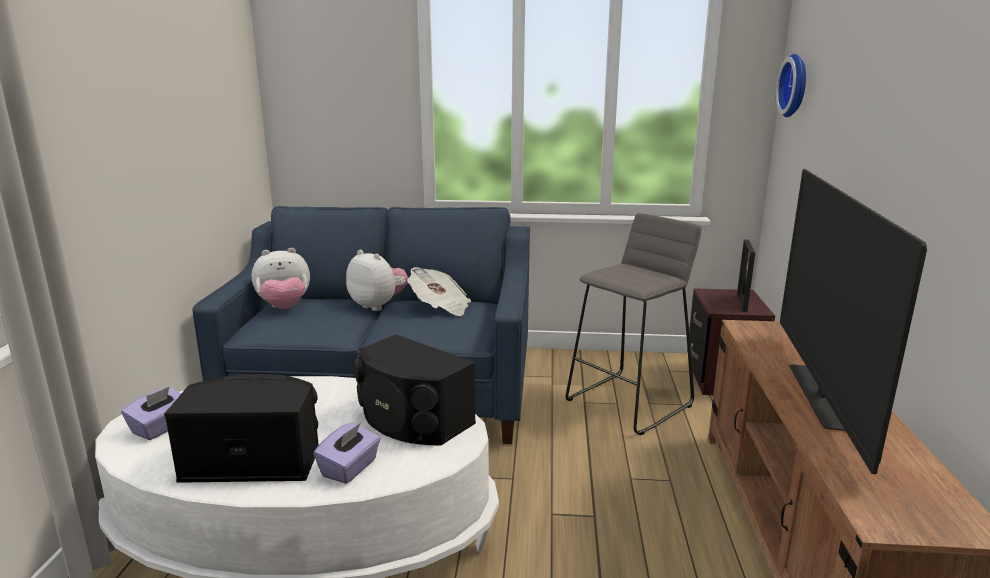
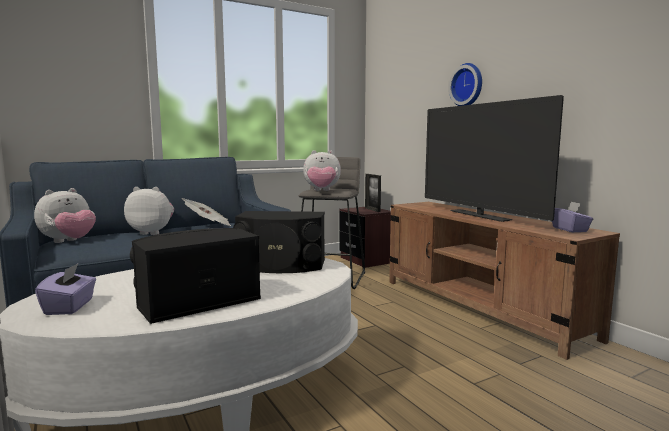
camera: 35 degrees left, 10 degrees down
(350, 468) = (281, 288): purple tissue box -> purple tissue box (570, 229)
(615, 277) = (322, 191): none -> plush toy
(796, 85) = (382, 84): wall clock -> wall clock (468, 85)

